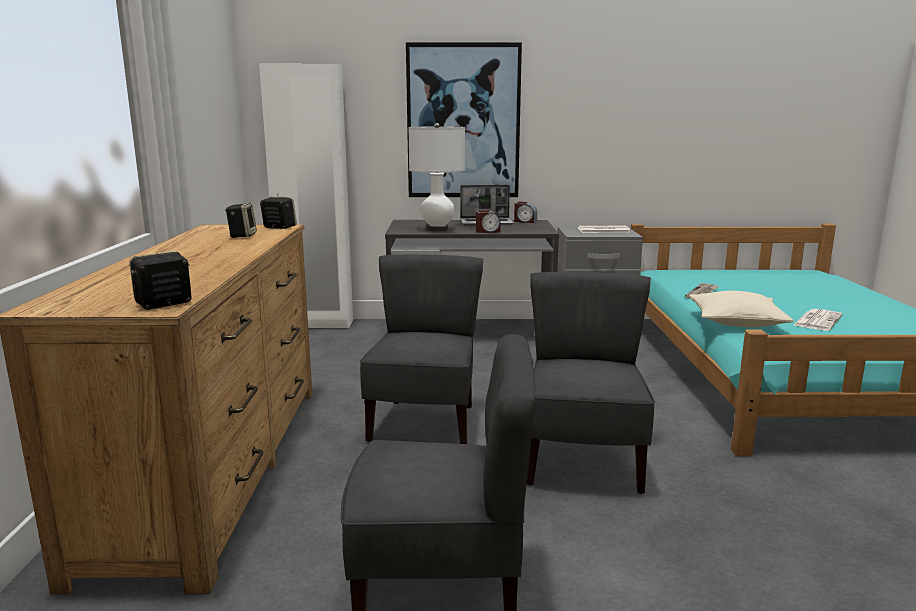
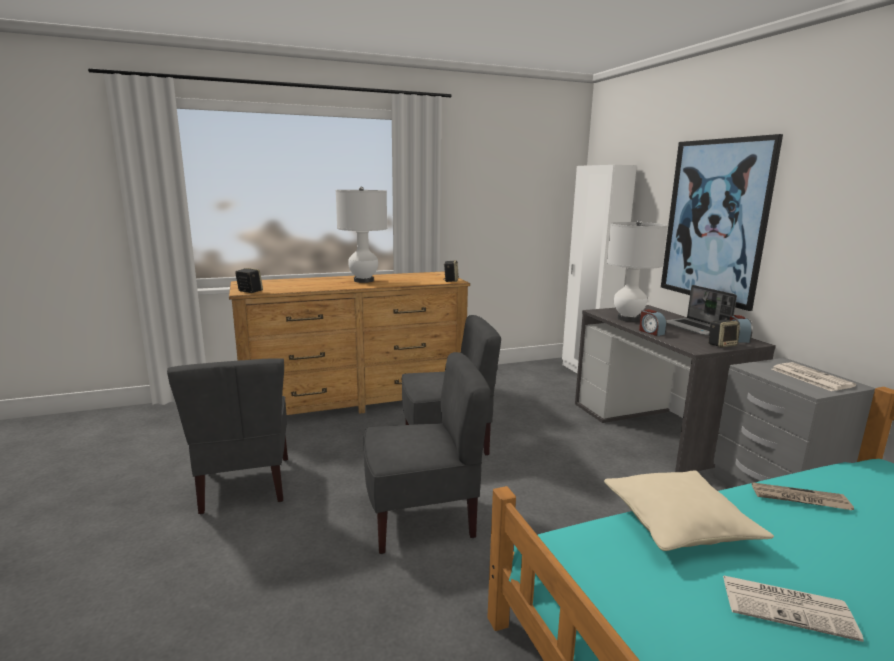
camera: 70 degrees right, 0 degrees up
(201, 252) = (363, 281): none -> white table lamp
(242, 235) = (415, 279): speaker -> speaker (722, 345)

